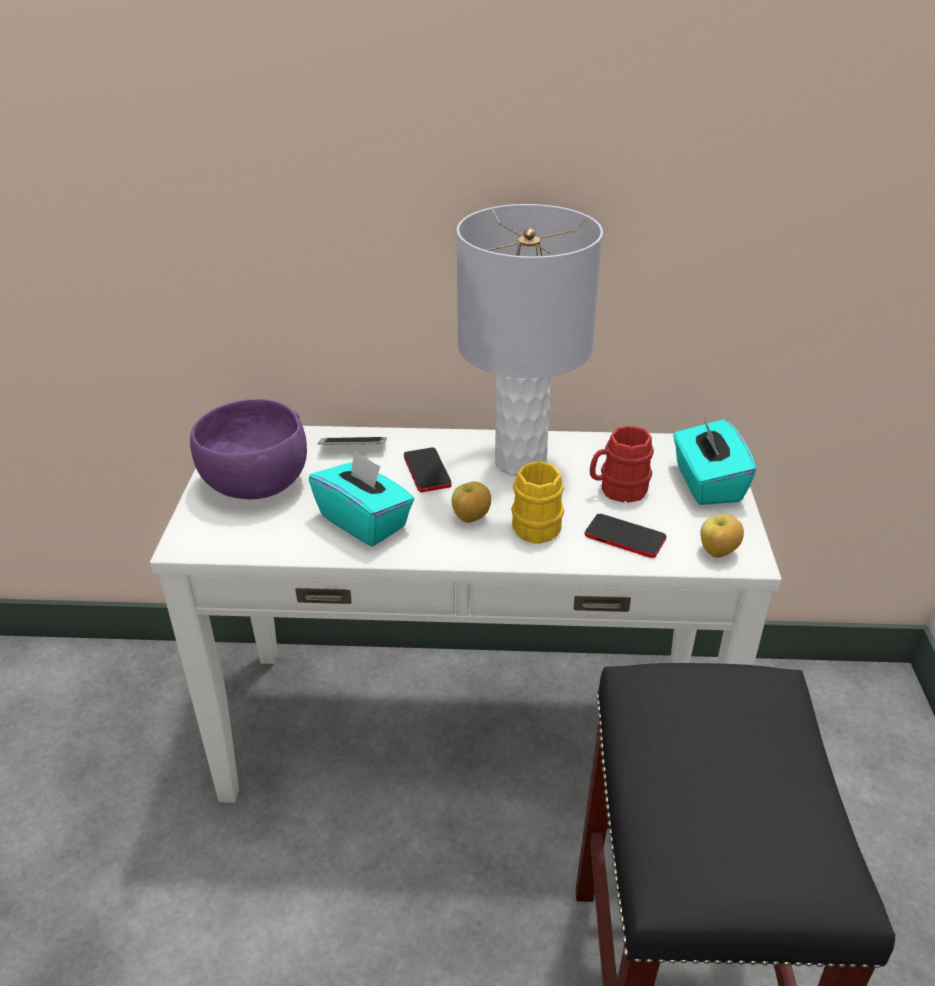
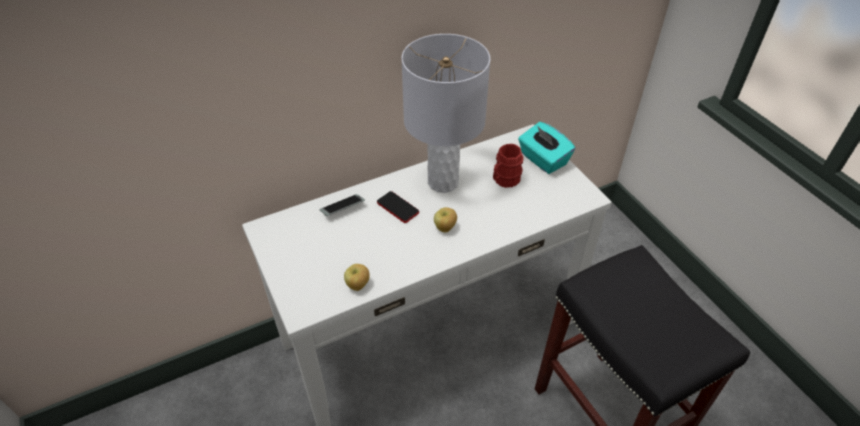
camera: 30 degrees left, 10 degrees up
(256, 484) = (306, 256): purple bowl -> none
(364, 521) = (390, 254): turquoise tissue box -> none
(539, 523) = (482, 216): yellow mug -> none
(625, 537) = (528, 207): phone -> none
(717, 552) = (575, 199): apple -> apple (358, 285)

